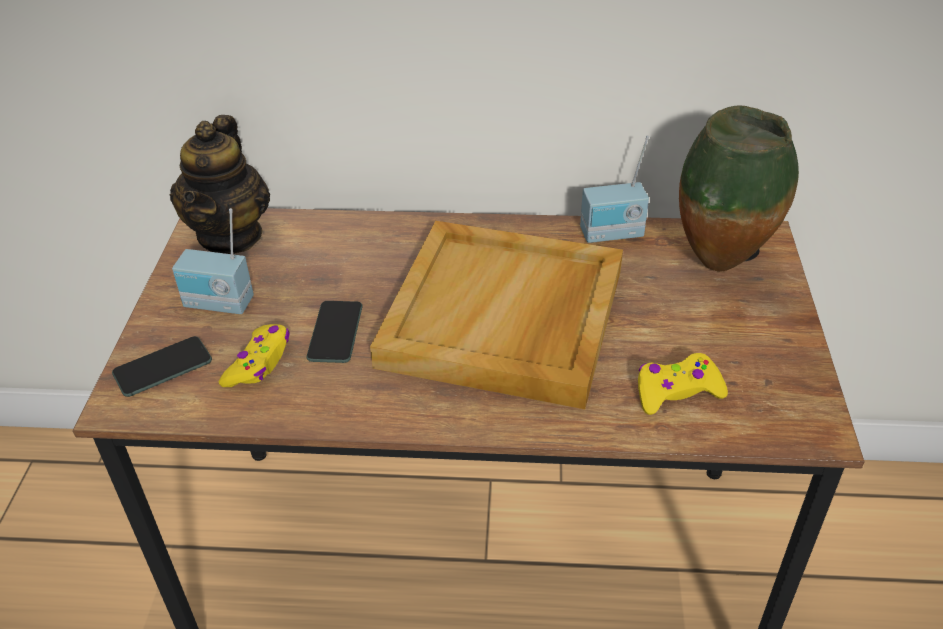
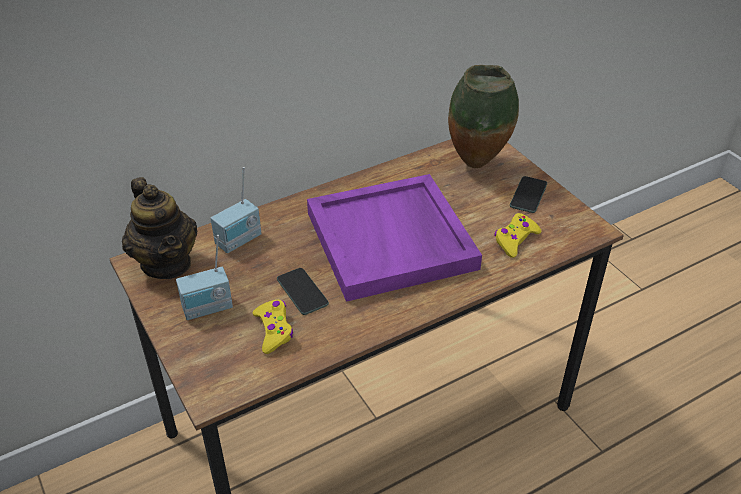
camera: 35 degrees left, 0 degrees up
(163, 367) = (214, 362): phone -> phone (528, 195)
(504, 319) = (392, 241): beige tray -> purple tray
(612, 235) = (405, 169): radio -> radio (239, 241)

